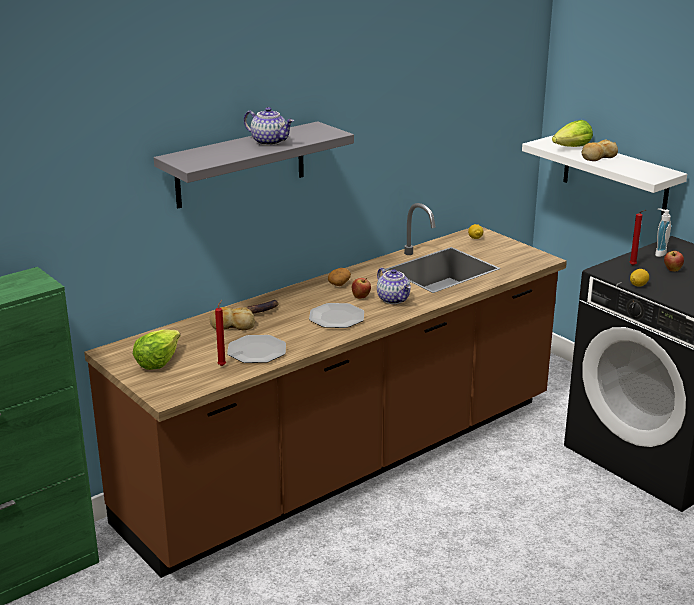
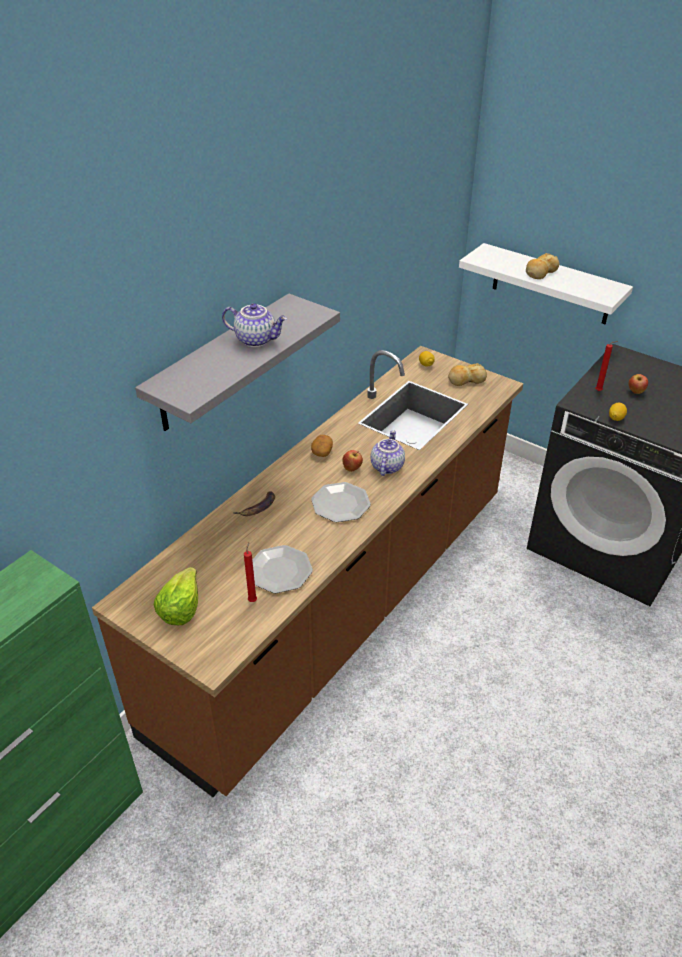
camera: 15 degrees left, 15 degrees up
(232, 325) = (238, 535): bread -> bread (466, 380)
(394, 299) = (386, 466): teapot -> teapot turned 120 degrees counterclockwise
(572, 148) = (510, 261): lettuce -> none
(658, 253) = (612, 370): soap dispenser -> none

